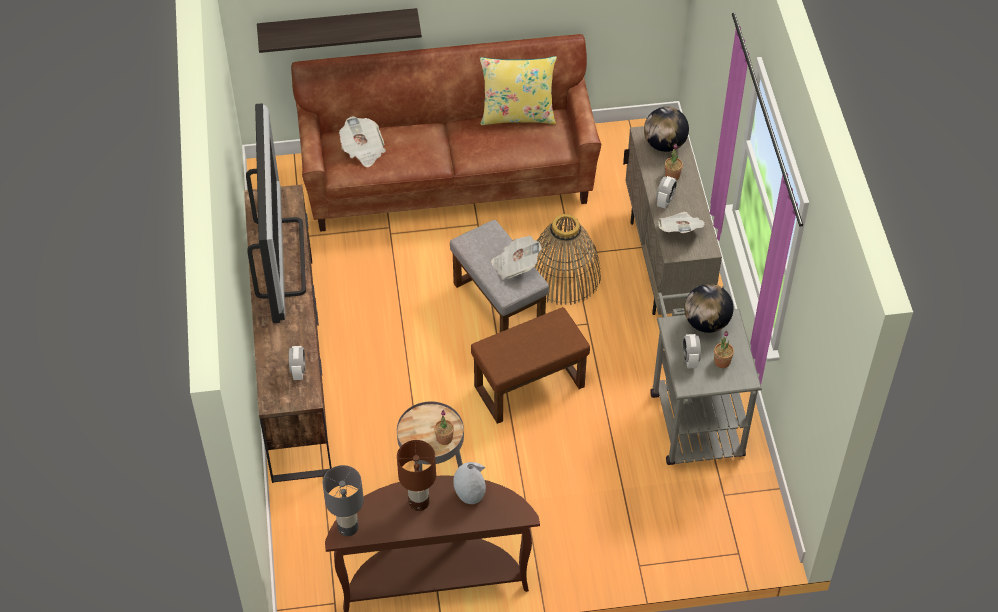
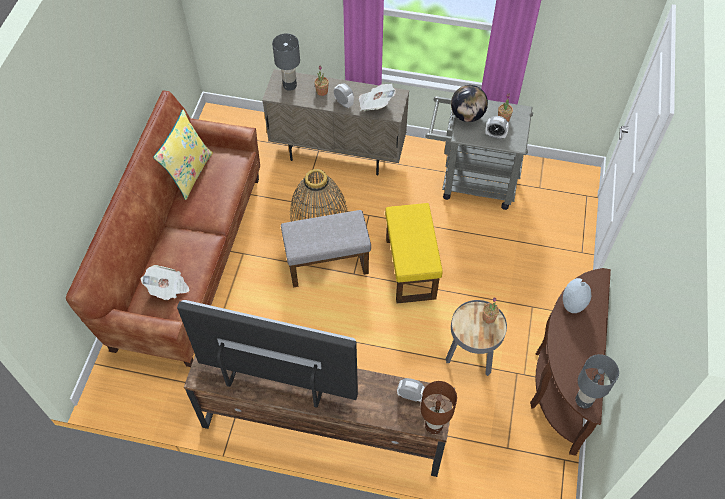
camera: 70 degrees left, 5 degrees up
(338, 28) = (71, 238): shelf -> none
(419, 503) = (572, 342): brown table lamp -> brown table lamp (434, 425)
(515, 265) = (334, 224): newspaper -> none
(530, 385) = (409, 267): brown ottoman -> yellow ottoman
(664, 144) = (290, 86): globe -> grey table lamp

